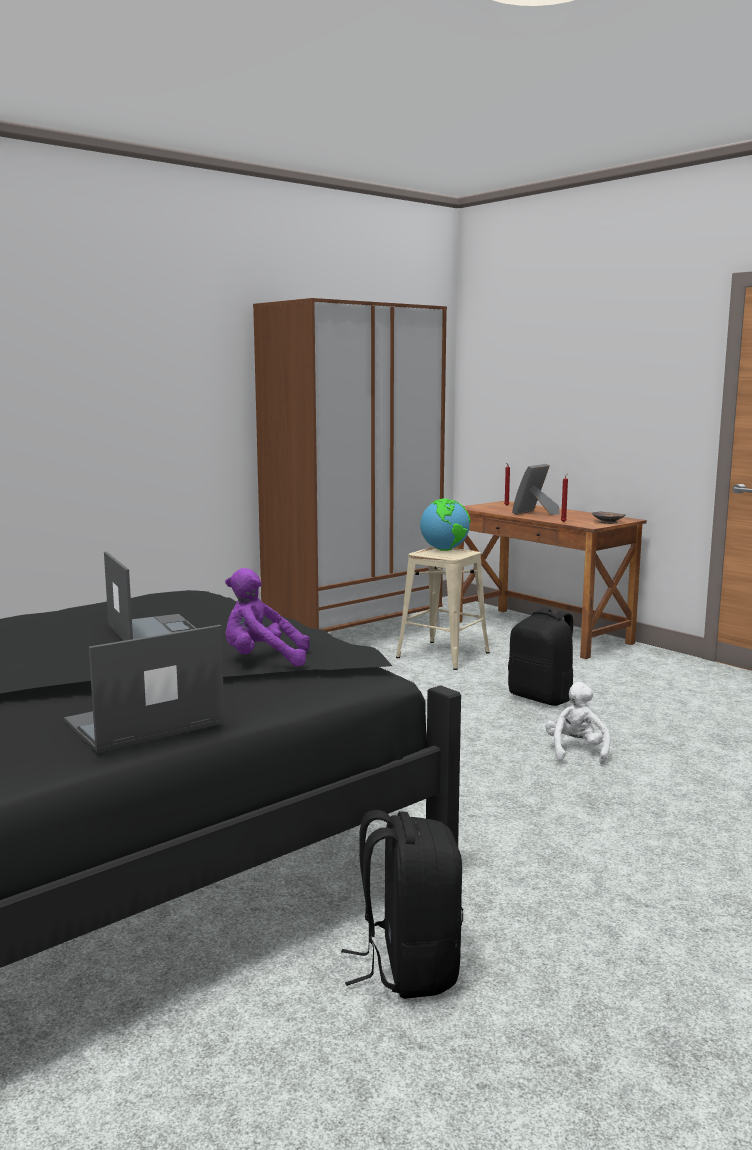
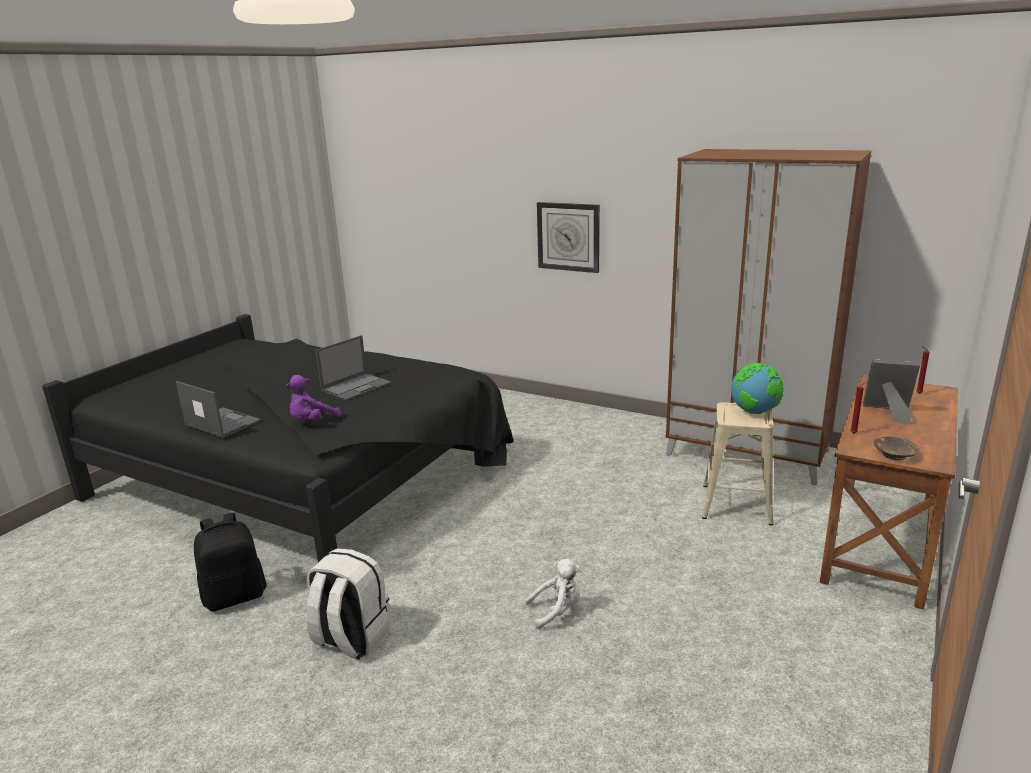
camera: 70 degrees right, 10 degrees up
(90, 423) = (568, 237): none -> wall clock
(262, 660) = (312, 421): purple plush toy -> purple plush toy turned 120 degrees counterclockwise
(542, 697) = (672, 574): black backpack -> none
(576, 870) = (351, 638): none -> white backpack

